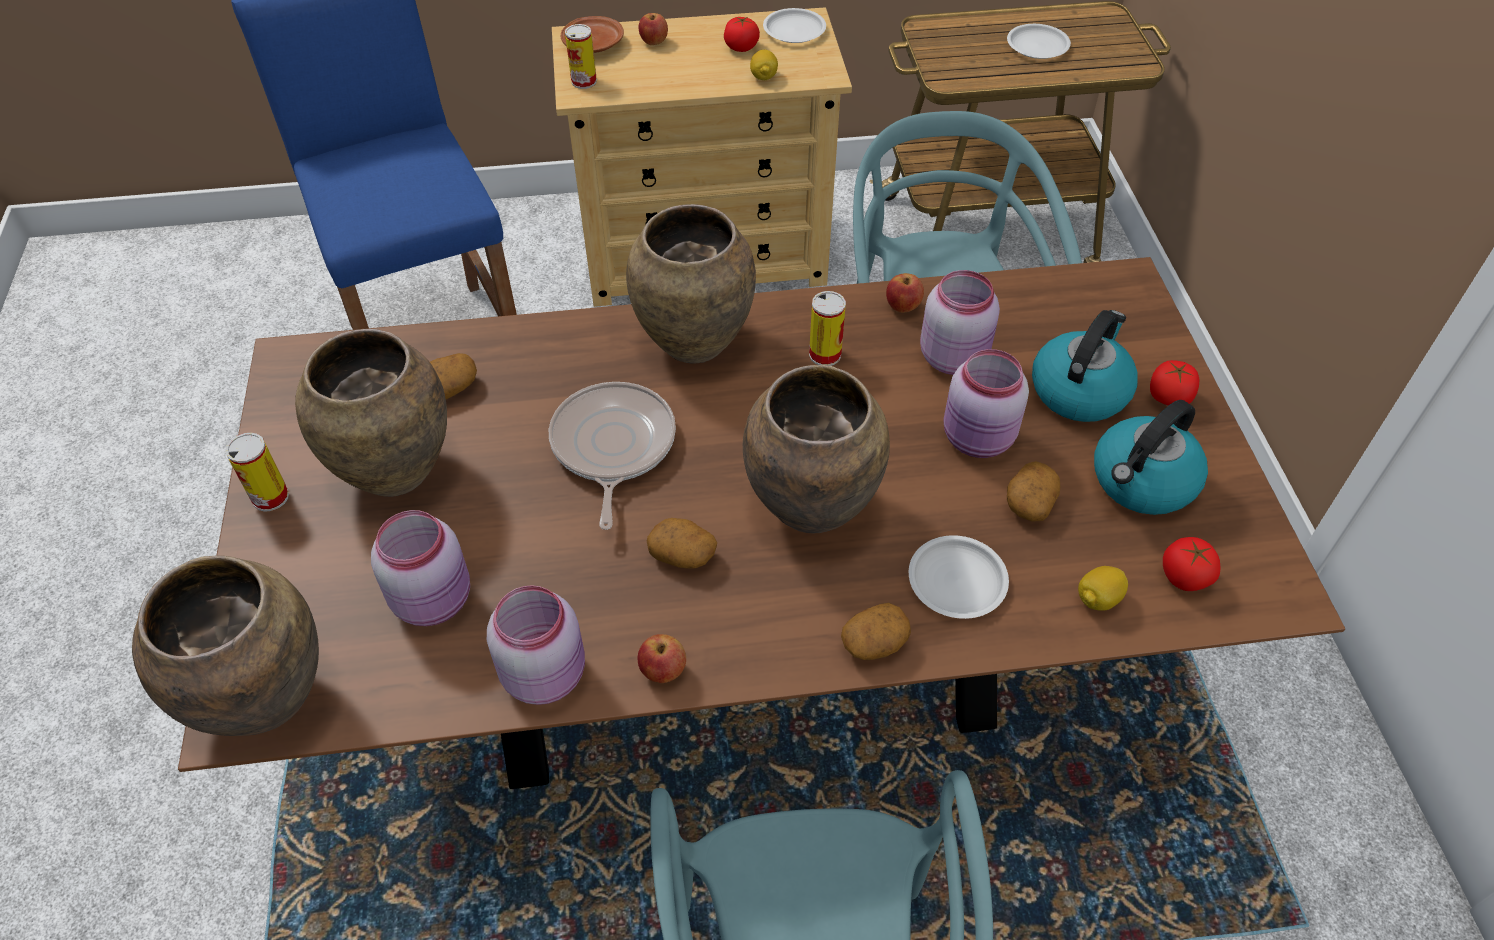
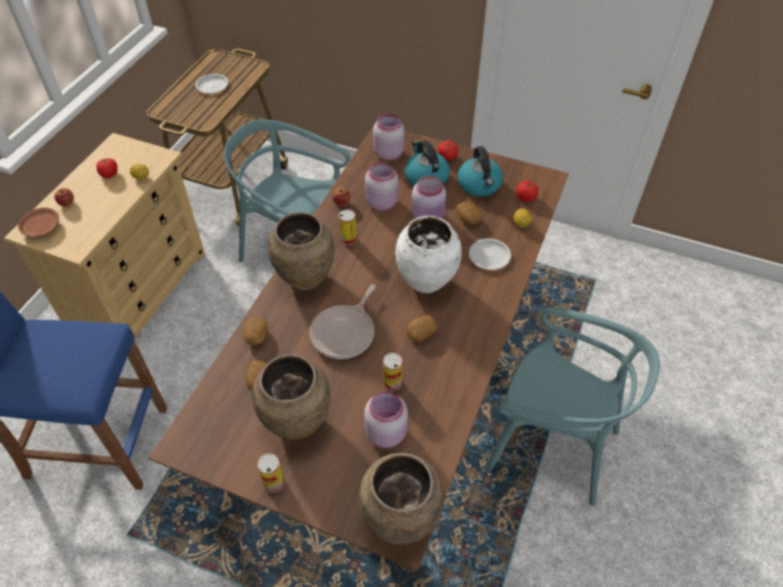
camera: 60 degrees left, 0 degrees up
(546, 673) = (451, 404): pink jar -> pink jar (388, 153)
(584, 81) = (68, 243): can -> can (392, 383)
(612, 447) = (345, 333): frying pan -> frying pan turned 90 degrees counterclockwise
(663, 671) = (474, 364): apple -> none
(793, 30) = (118, 151): white plate -> none
(812, 507) = (426, 281): brown vase -> white vase
(874, 643) = (501, 293): potato -> potato (257, 336)

